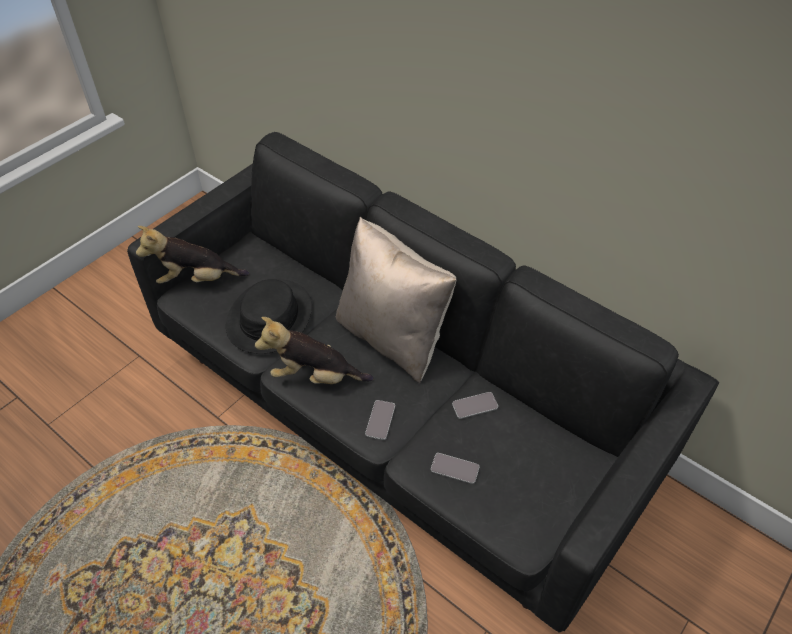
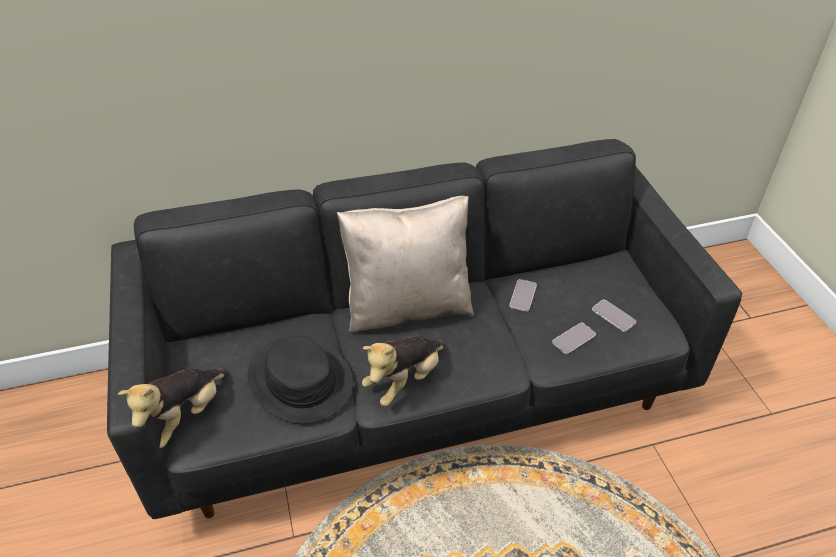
camera: 55 degrees left, 5 degrees down
(380, 420) = (490, 360): phone -> phone (613, 316)

